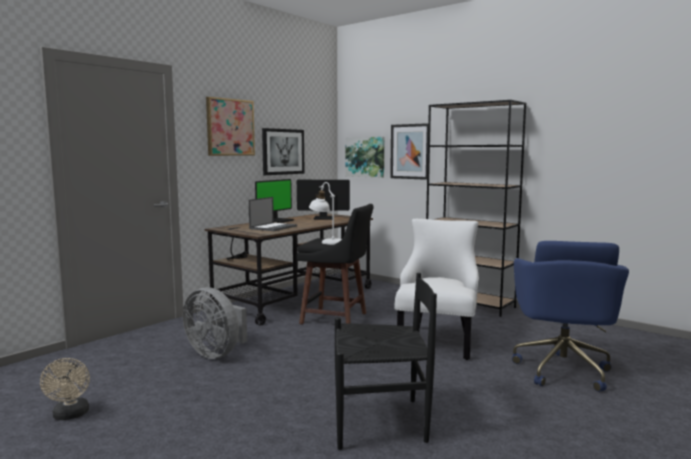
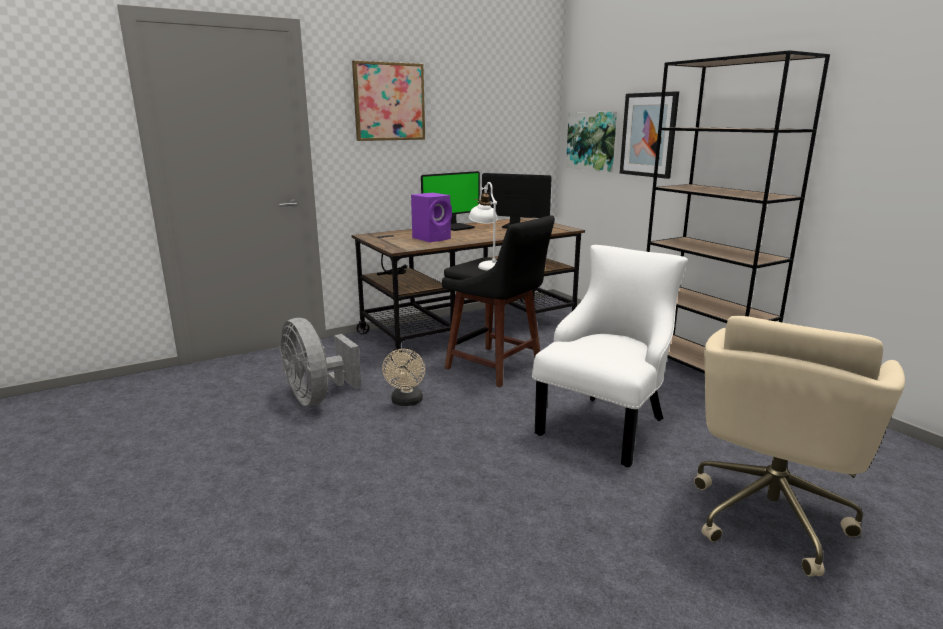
camera: 20 degrees right, 10 degrees up
(70, 415) = (106, 457): beige fan -> beige fan (406, 402)
(273, 227) = (432, 238): laptop -> purple speaker
(283, 151) = (471, 133): picture -> none
(380, 421) = (424, 550): black chair -> none
(561, 369) = (769, 516): blue office chair -> beige office chair

